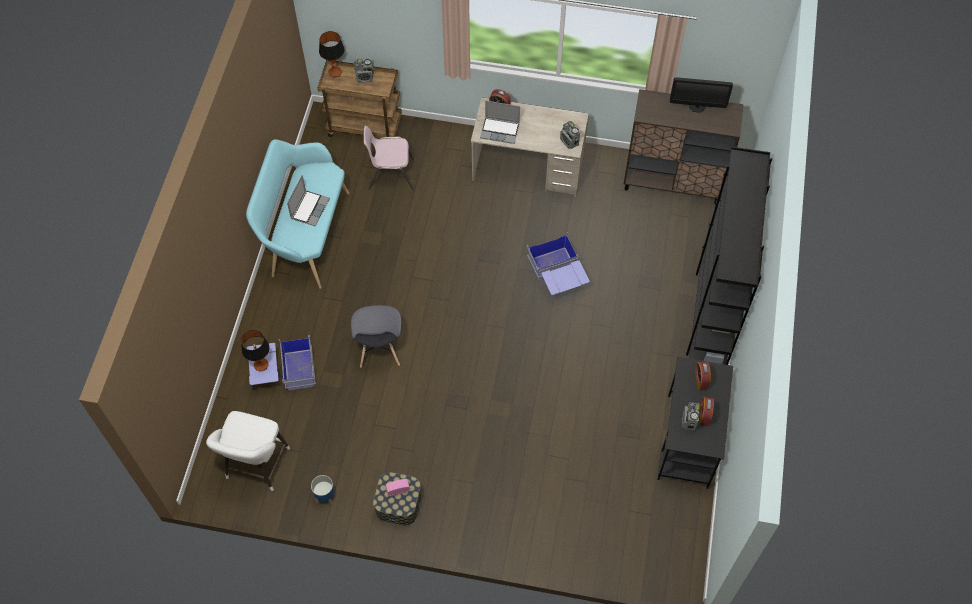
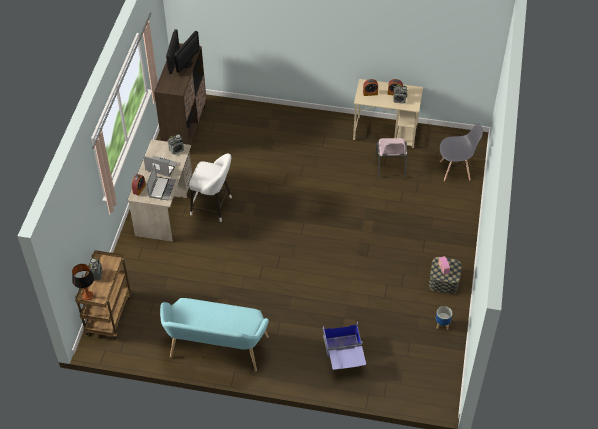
camera: 90 degrees left, 10 degrees down
(256, 467) = (423, 369): white stool -> white stool (213, 206)
(261, 365) = (348, 359): table lamp -> none
(309, 208) = (218, 316): laptop -> laptop (160, 167)
(379, 350) = (323, 296): grey chair -> grey chair (455, 170)
(390, 173) = (159, 294): pink chair -> pink chair (390, 166)
(557, 276) = (261, 193): blue storage box -> none
(687, 441) = (386, 132): black desk -> beige desk
(698, 122) = (187, 64): none -> monitor
(710, 317) = (295, 116): black bookcase -> none

